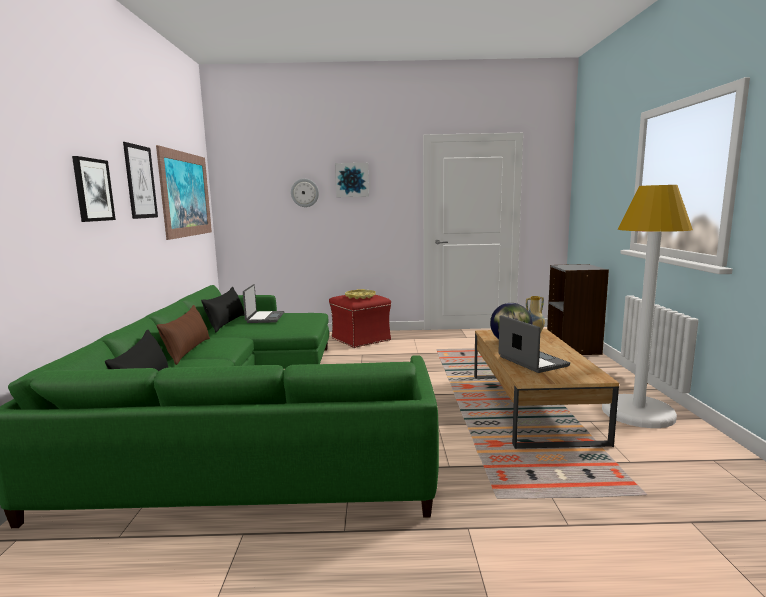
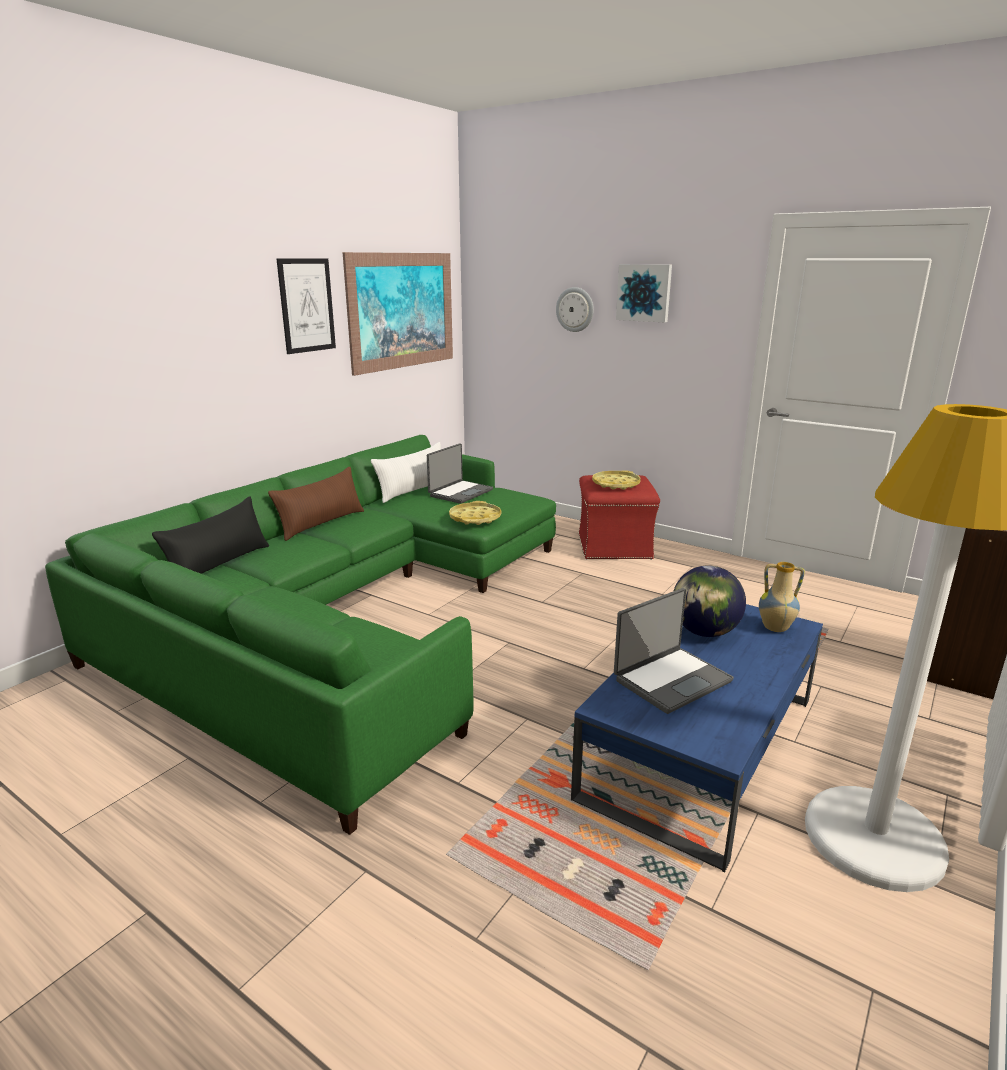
camera: 35 degrees right, 10 degrees up
(93, 190) = (217, 326): picture -> none
(226, 323) = (413, 491): black pillow -> white pillow
(298, 327) = (475, 518): none -> yellow tray
(531, 361) = (671, 679): laptop -> laptop turned 45 degrees clockwise
(531, 405) = (702, 745): brown coffee table -> blue coffee table

